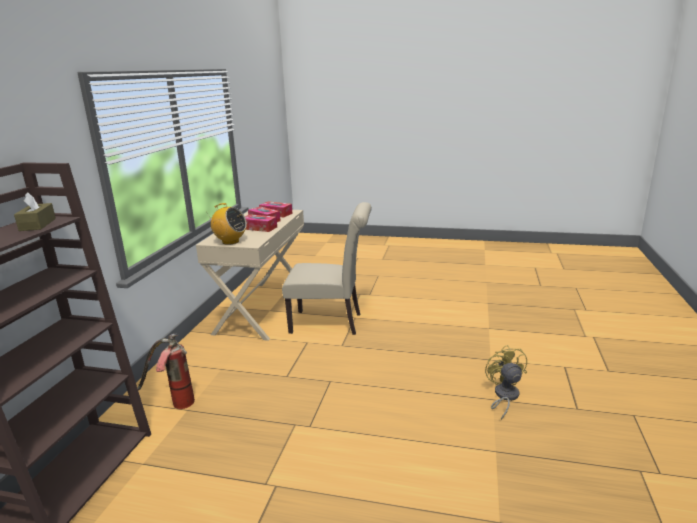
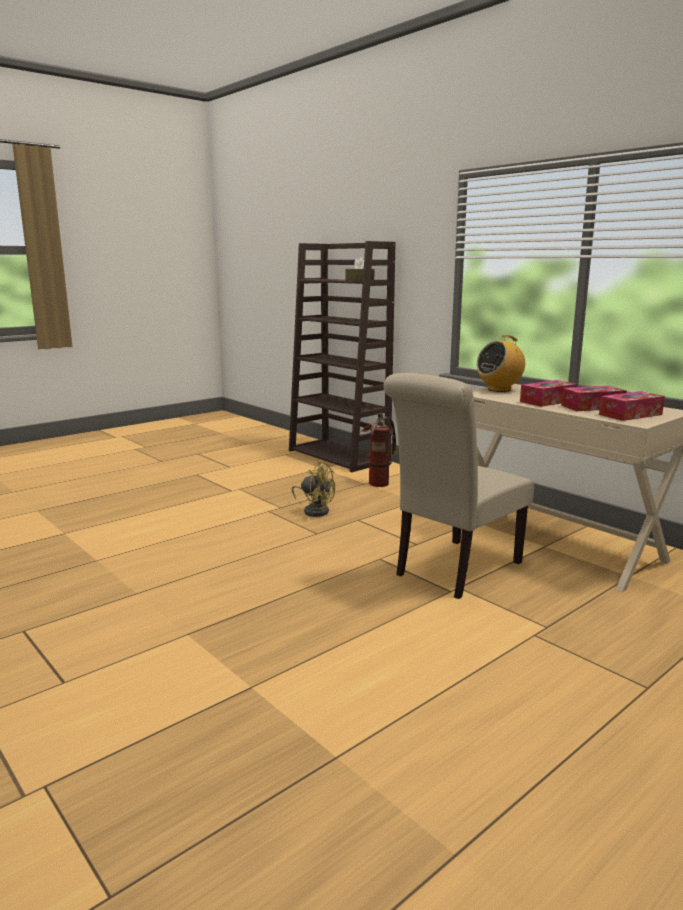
camera: 125 degrees right, 5 degrees down
(504, 396) = (126, 601): yellow fan -> yellow fan (315, 510)

